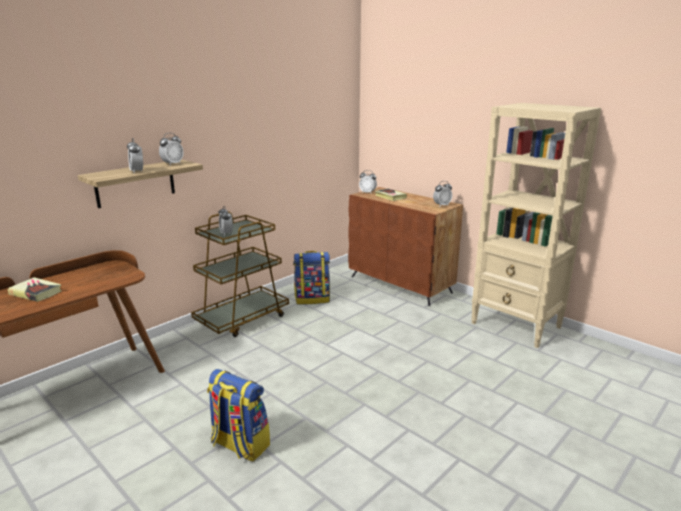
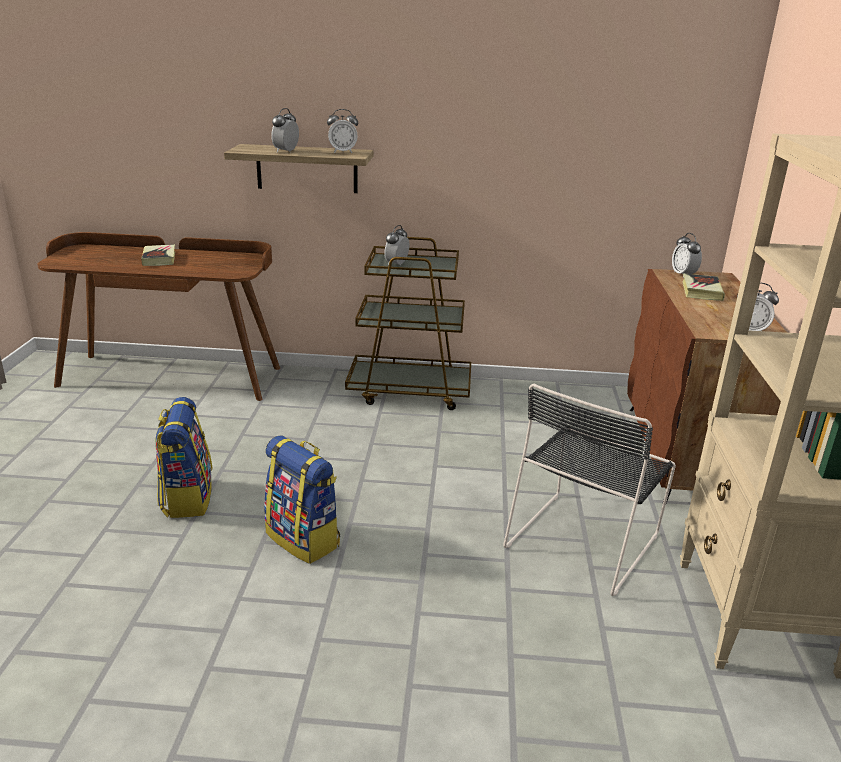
camera: 50 degrees right, 5 degrees up
(312, 299) = (523, 410): backpack -> backpack (304, 539)
(432, 334) = (584, 538): none -> black chair

